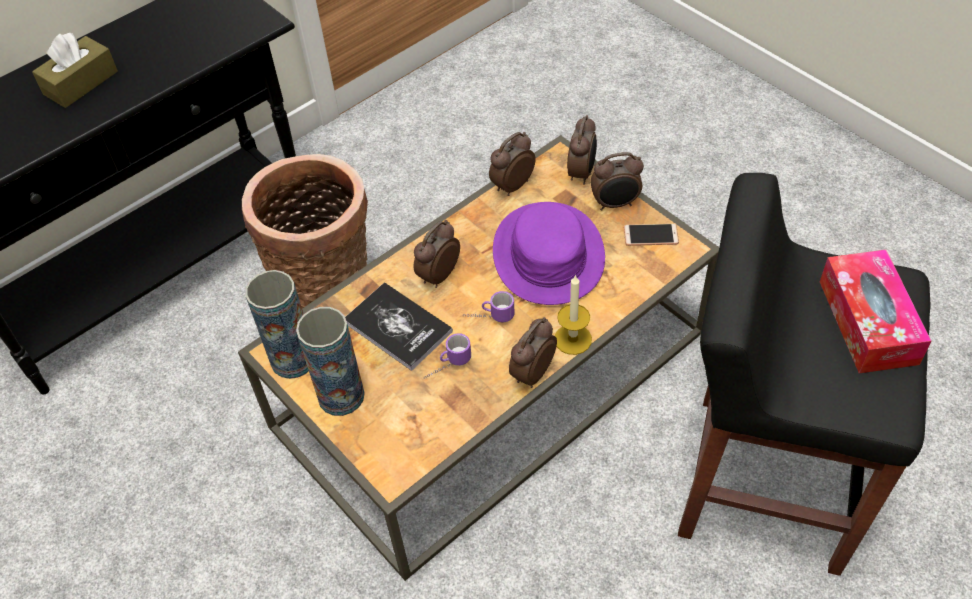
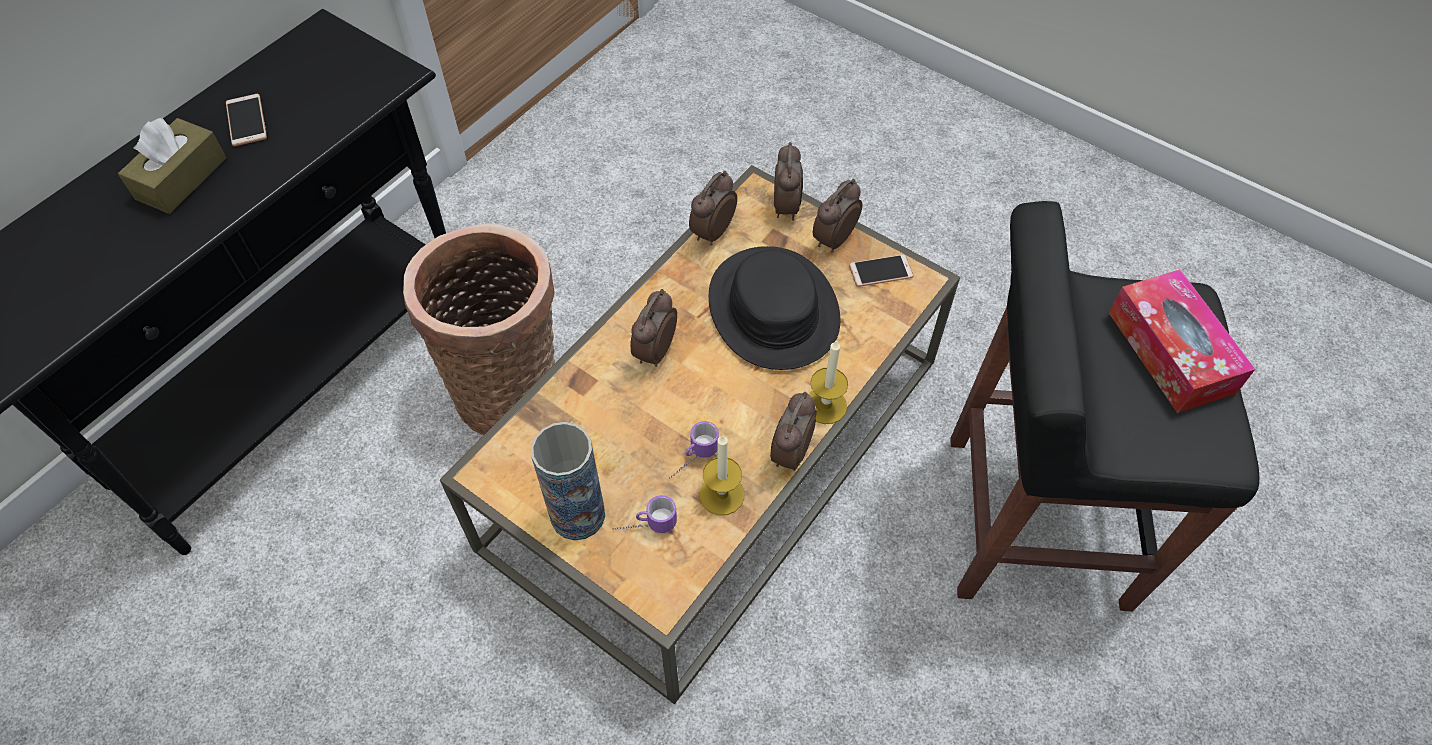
camera: 15 degrees left, 5 degrees up
(140, 46) = (246, 121): none -> phone
(293, 359) = (509, 479): vase -> none
(398, 327) = (623, 421): book -> none
(464, 398) = (722, 495): none -> candle
(488, 317) = (724, 393): mug -> mug (645, 526)
(548, 255) = (773, 309): purple hat -> black hat
(615, 204) = (833, 239): alarm clock -> alarm clock turned 150 degrees clockwise

